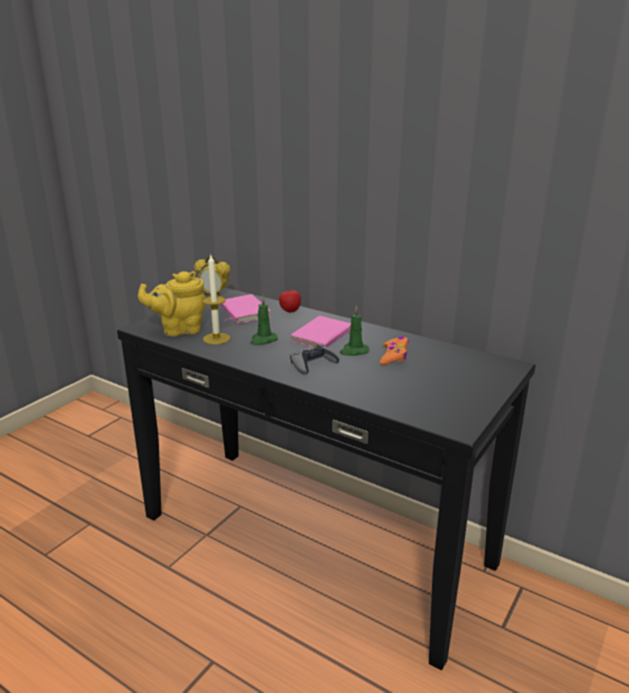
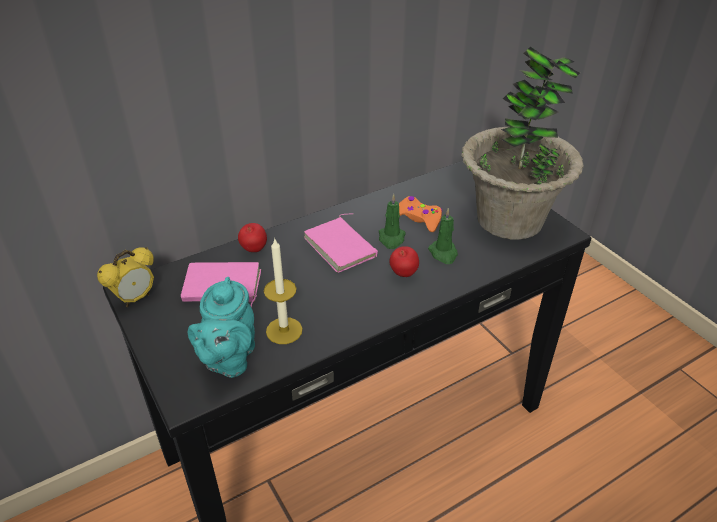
camera: 65 degrees left, 15 degrees up
(179, 330) = (228, 359): yellow teapot -> turquoise teapot
(263, 340) = (318, 293): green candle -> green candle (443, 253)
(313, 364) = (403, 274): grey game controller -> apple
(444, 396) = (509, 220): none -> potted plant

